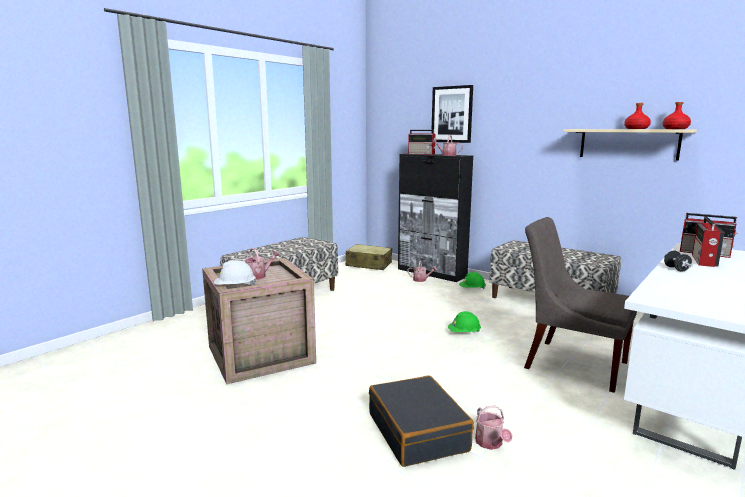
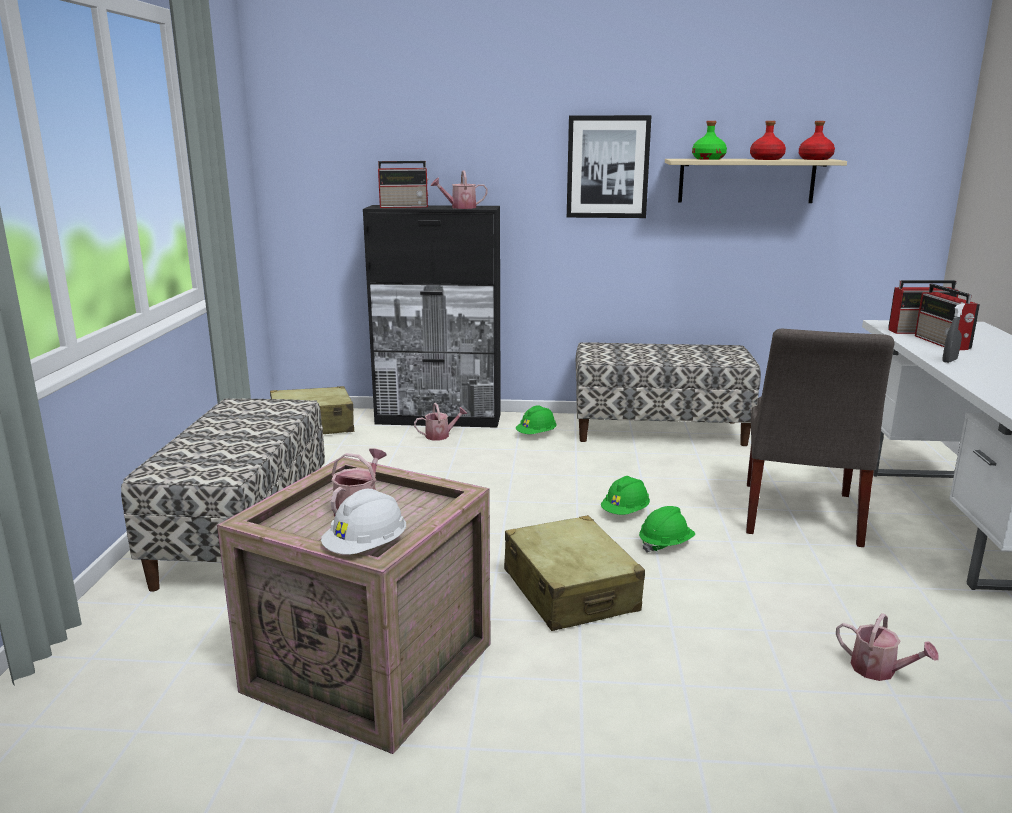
camera: 35 degrees left, 5 degrees up
(382, 356) = (570, 591): none -> beige suitcase
(418, 432) = (786, 695): black suitcase -> none
(452, 114) = (449, 132): picture -> picture (607, 167)
(462, 352) = (665, 544): none -> green hard hat
(571, 363) = (799, 516): grey chair -> grey chair turned 75 degrees counterclockwise
(596, 128) = (709, 159): none -> green bottle
(676, 269) = (949, 361): black dumbbell -> grey spray bottle

